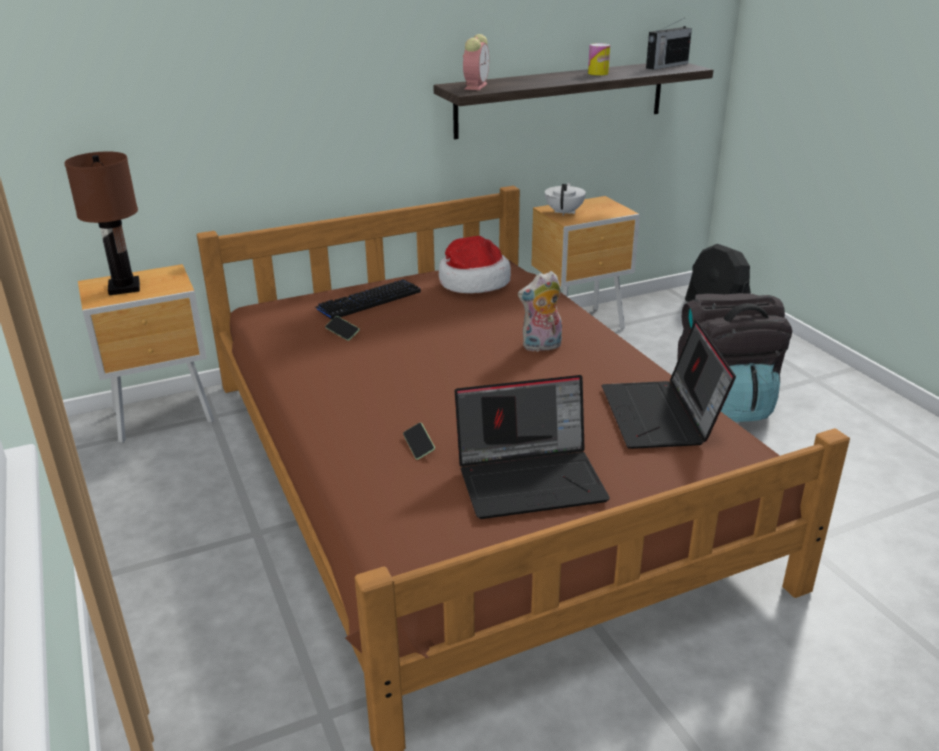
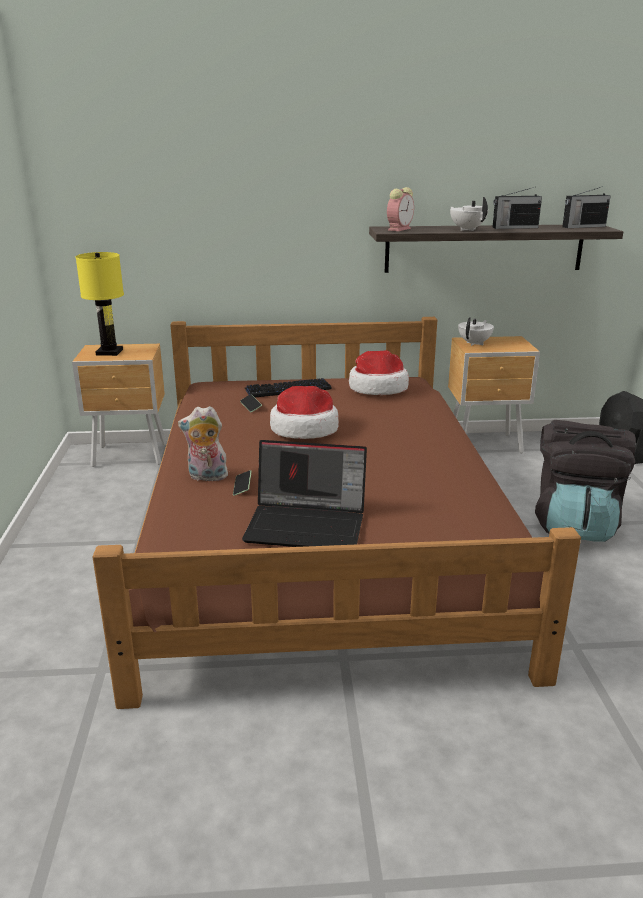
camera: 20 degrees right, 5 degrees down
(124, 288) = (109, 352): brown table lamp -> yellow table lamp
(430, 352) = (304, 429): none -> hat
(541, 347) = (394, 438): plush toy -> plush toy (206, 477)
(552, 81) = (467, 229): none -> white teapot
(598, 73) = (514, 227): can -> radio
(661, 416) = (452, 502): laptop -> none

